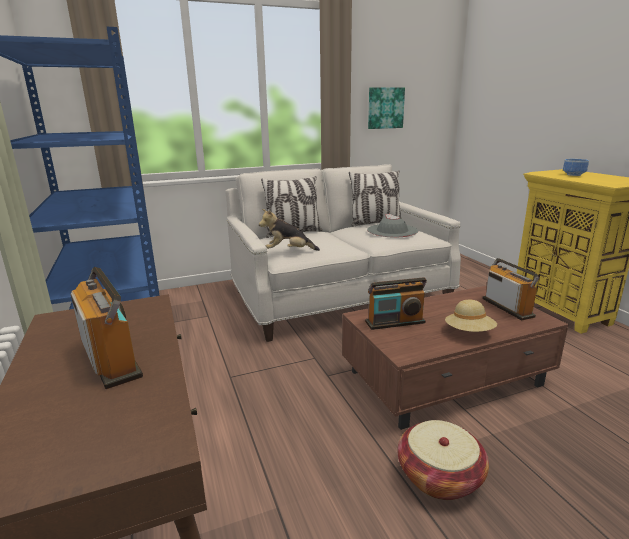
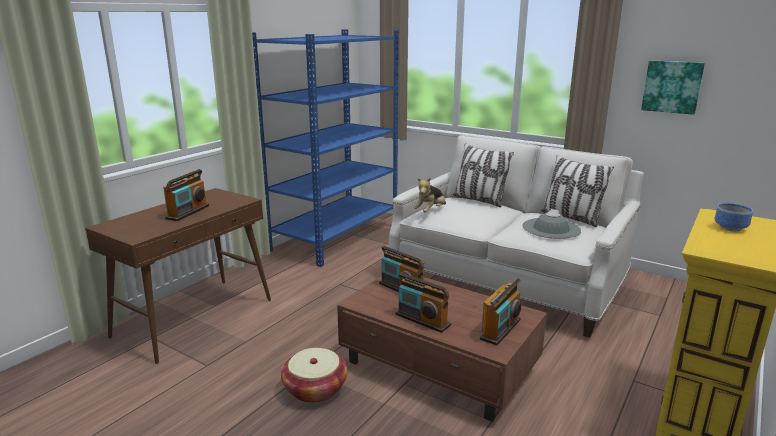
camera: 55 degrees right, 0 degrees up
(288, 251) = (430, 211): plush toy -> plush toy turned 105 degrees counterclockwise
(469, 332) = (422, 320): beige hat -> radio

